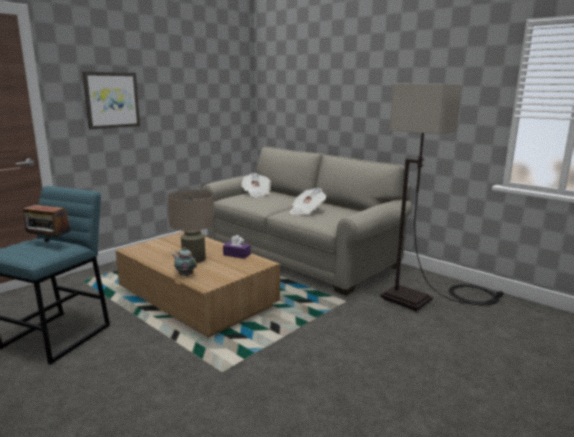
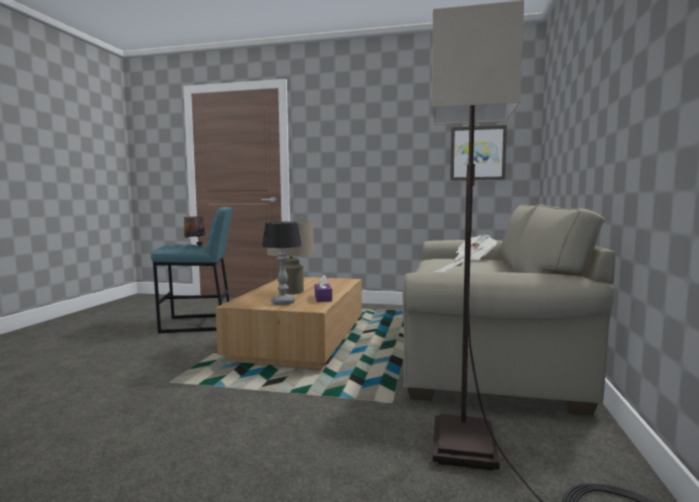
camera: 60 degrees right, 10 degrees down
(111, 100) = (346, 151): picture -> picture (477, 153)
(185, 275) = (250, 296): teapot -> none
(227, 268) = (283, 302): none -> table lamp

